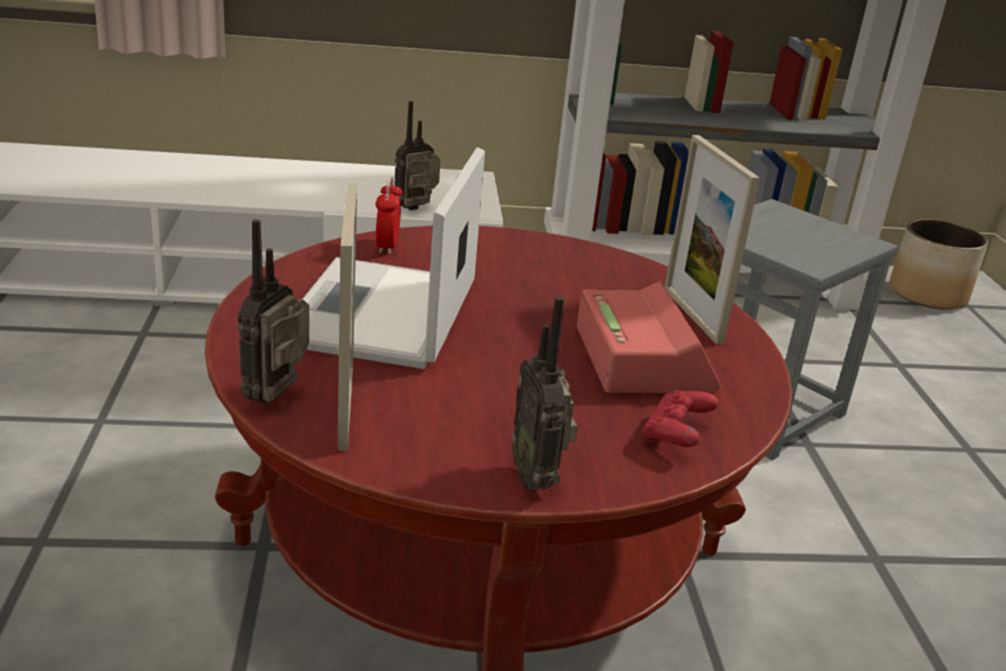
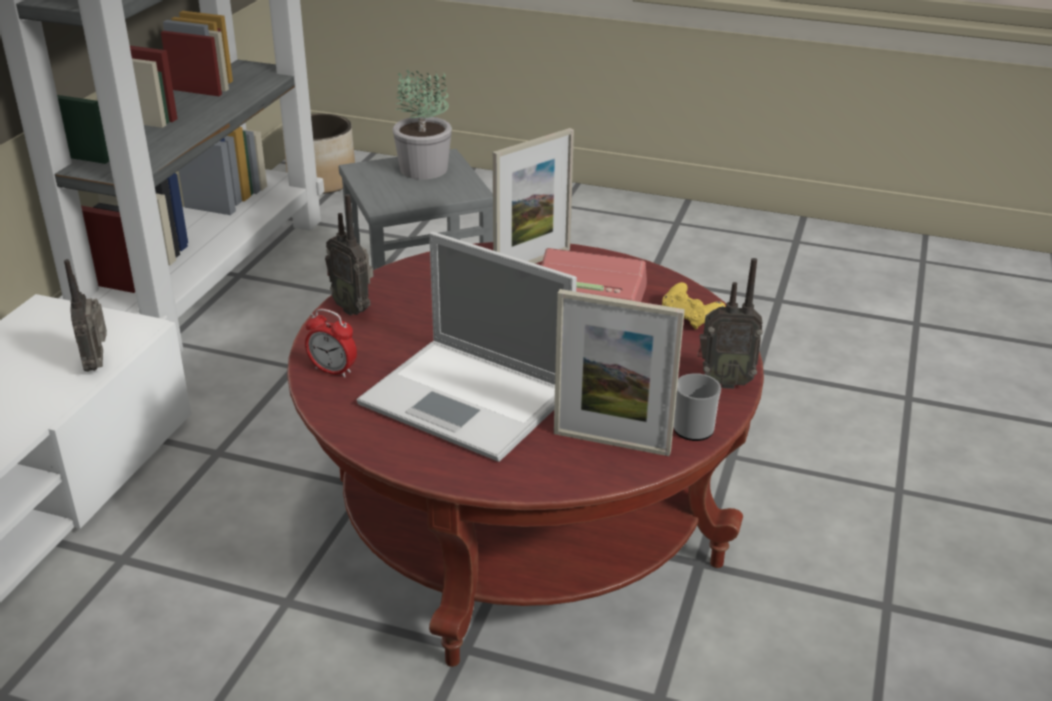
camera: 65 degrees left, 5 degrees up
(278, 398) = (587, 472): radio -> radio (353, 308)
(406, 459) = (688, 428): none -> mug
(676, 436) = (690, 317): red game controller -> yellow game controller
(692, 315) = (532, 262): picture frame -> picture frame turned 45 degrees counterclockwise
(821, 236) = (424, 170): none -> potted plant

